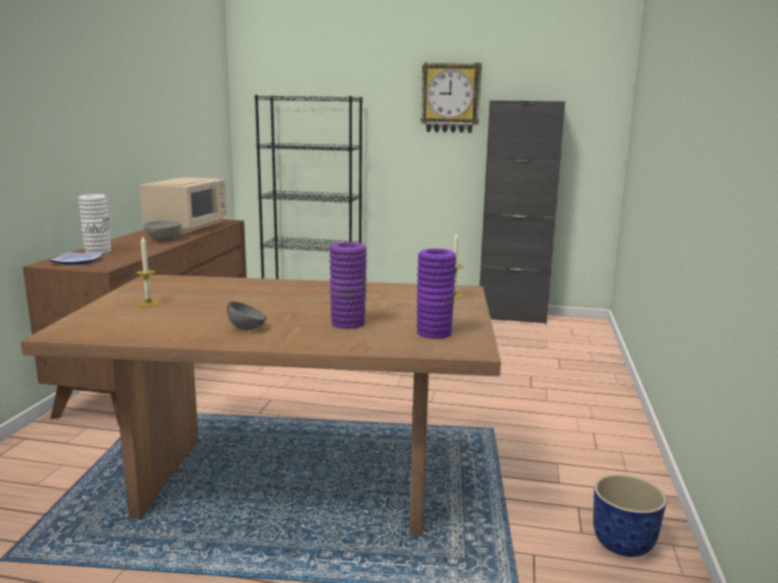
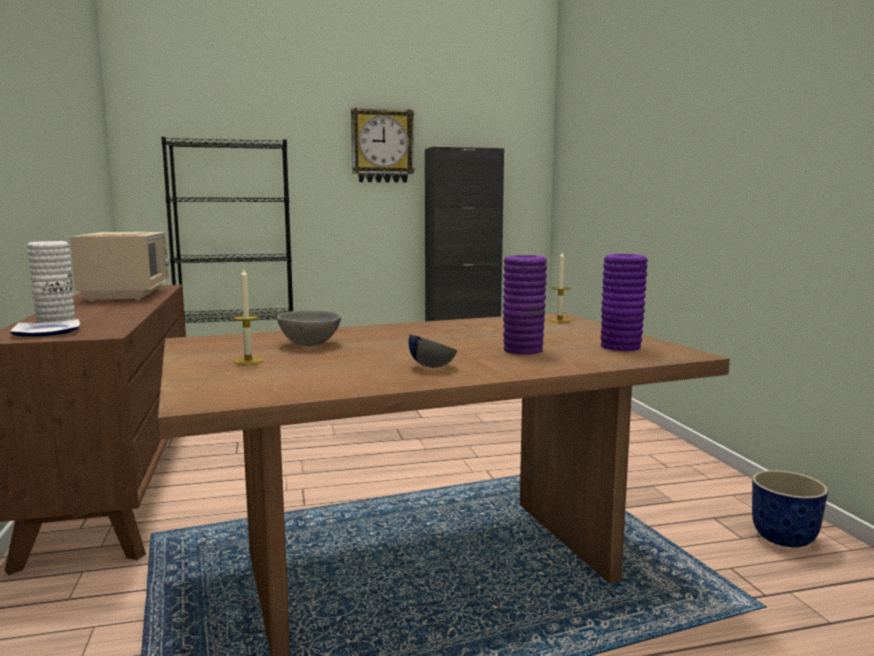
camera: 25 degrees left, 5 degrees down
(164, 240) = (122, 305): grey bowl -> grey bowl (311, 344)

